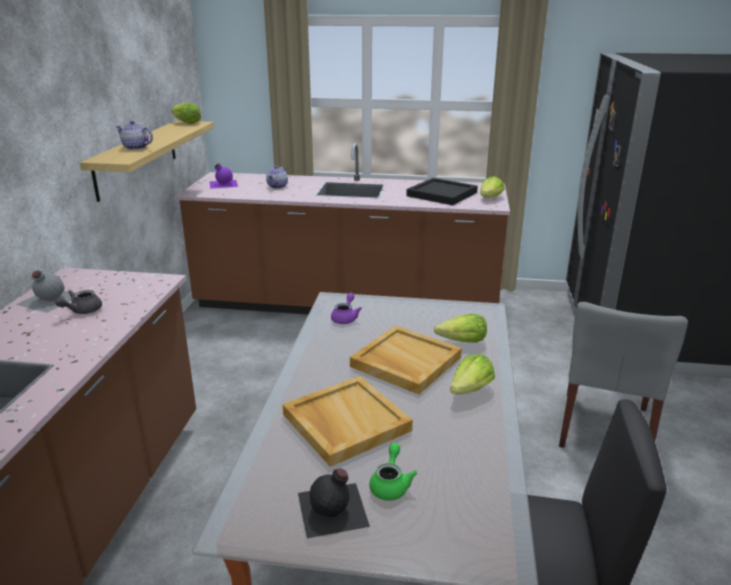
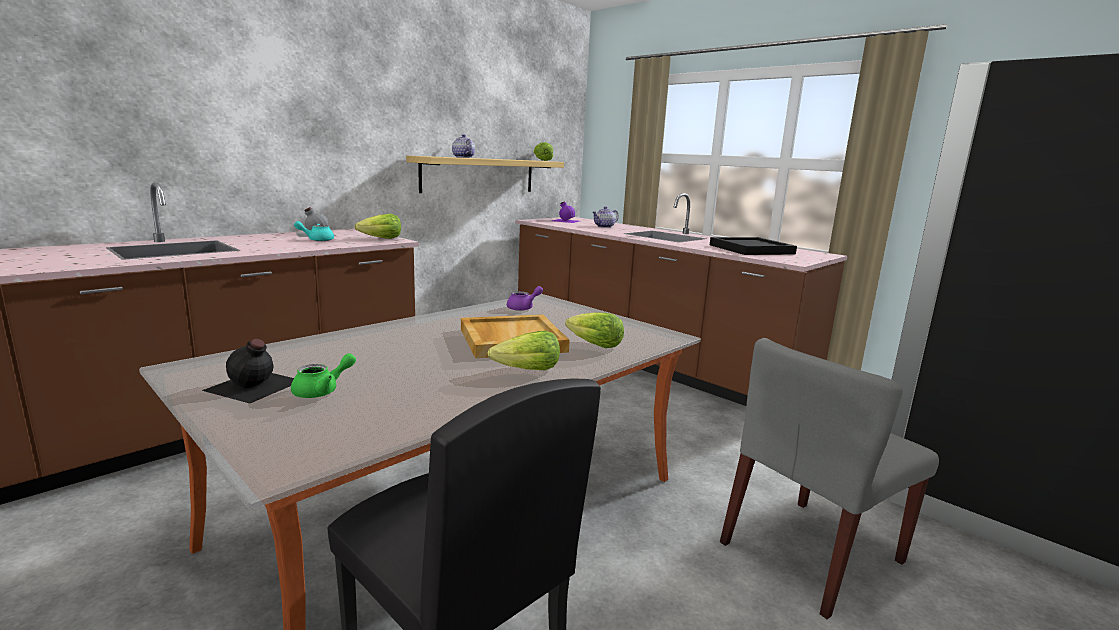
camera: 35 degrees right, 10 degrees down
(82, 311) = (317, 240): grey teapot -> turquoise teapot
(345, 422) = (380, 351): beige tray -> none
(490, 198) = (801, 258): lettuce -> lettuce (381, 239)

